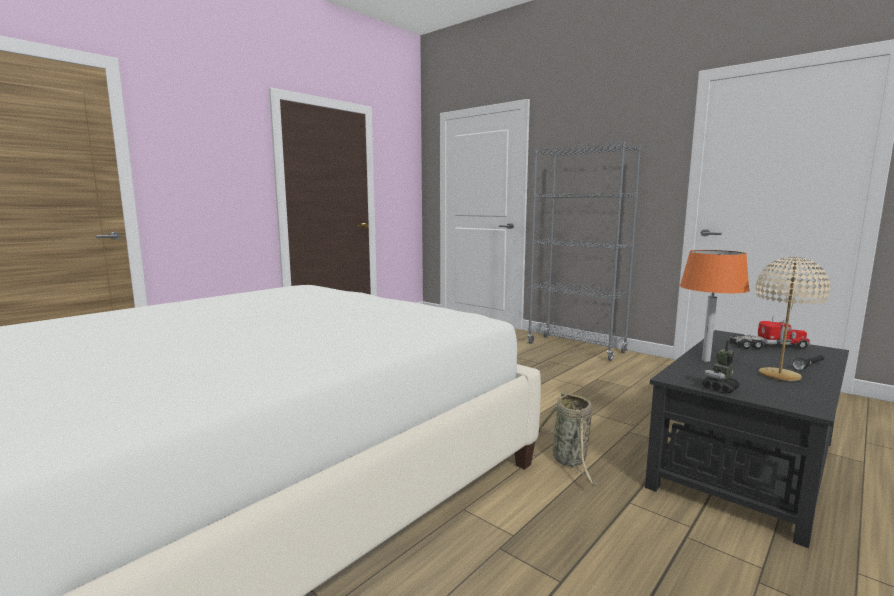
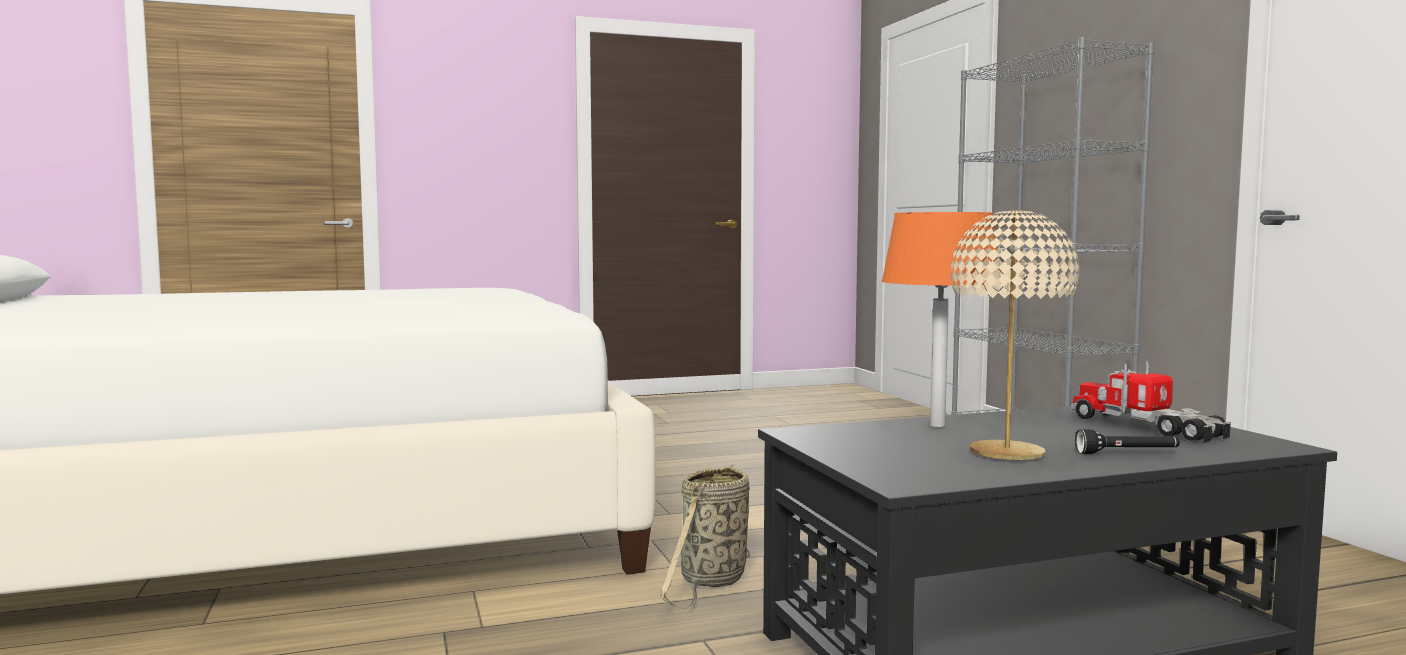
camera: 30 degrees right, 5 degrees down
(719, 389) = (828, 449): toy robot -> none
(768, 346) = (1146, 427): toy truck -> toy truck turned 150 degrees counterclockwise

